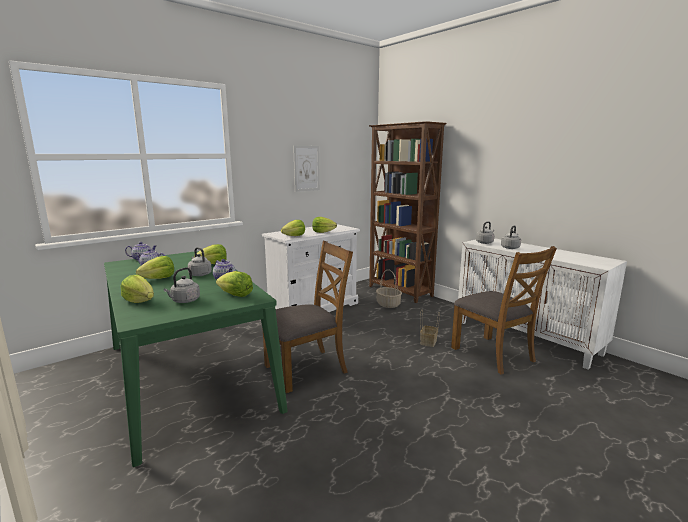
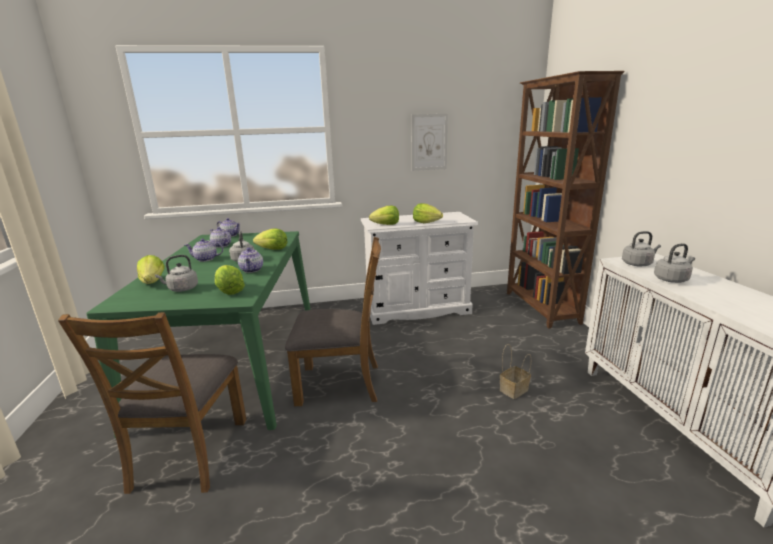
camera: 30 degrees right, 5 degrees up
(159, 279) = (206, 259): lettuce -> teapot
(388, 304) = (508, 323): basket -> none
(493, 354) = (597, 438): brown chair -> brown chair (189, 453)

